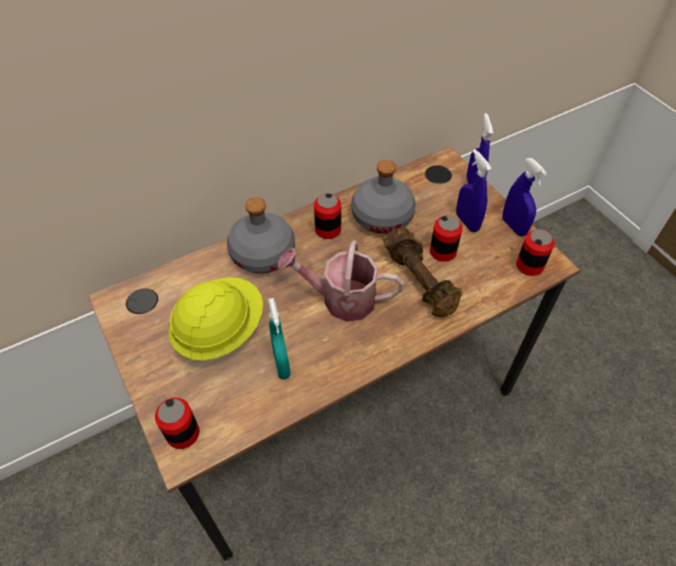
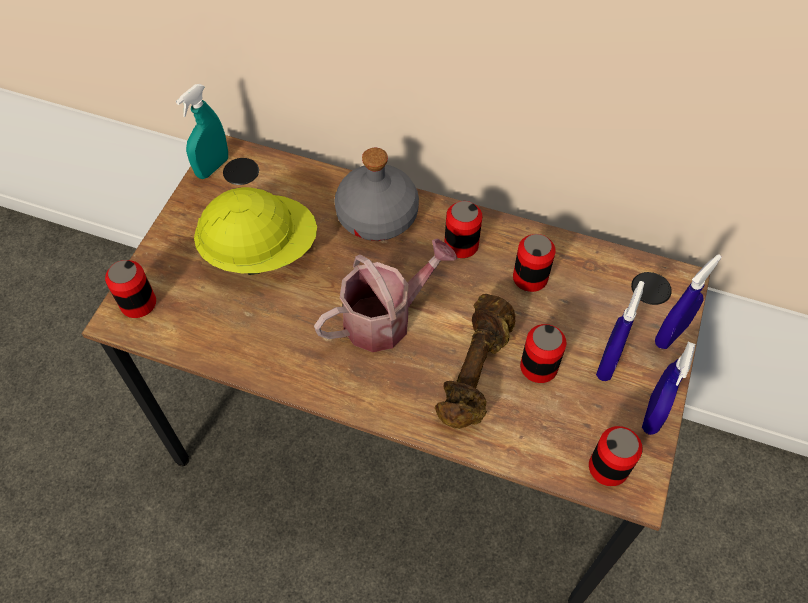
camera: 50 degrees right, 5 degrees up
(281, 364) = (267, 323): turquoise spray bottle -> turquoise spray bottle (212, 167)
(341, 299) = (385, 318): watering can -> watering can turned 90 degrees clockwise
(382, 216) = (530, 278): grey bottle -> can

